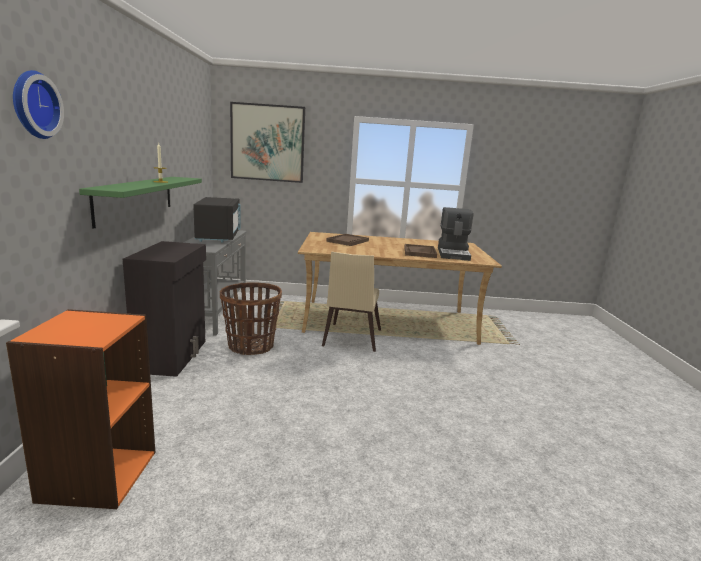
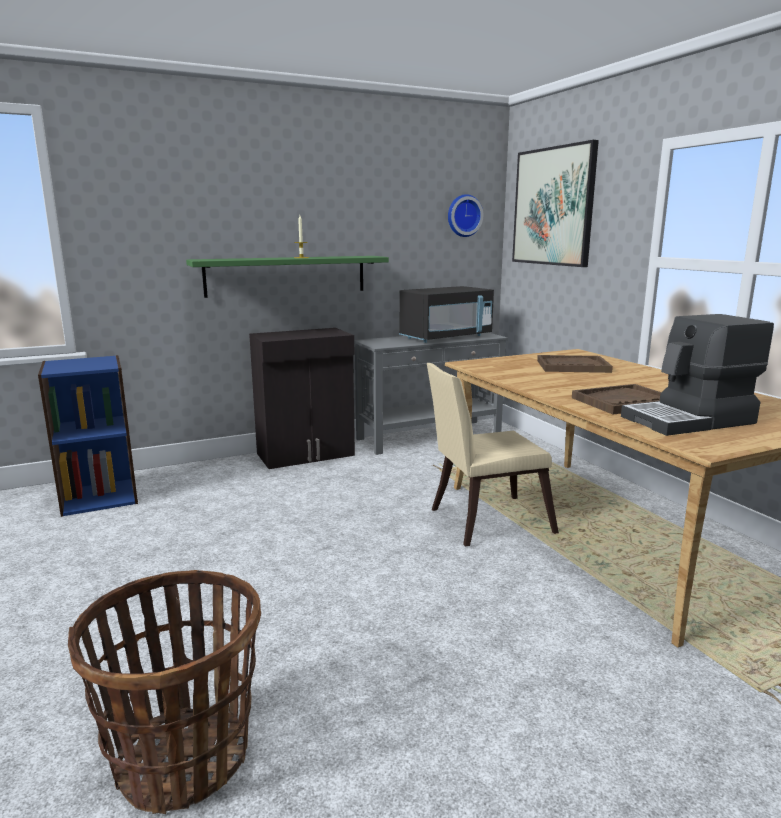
camera: 65 degrees right, 0 degrees up
(33, 105) = (130, 188): wall clock -> wall clock (463, 215)
(98, 475) = (99, 496): orange bookcase -> blue bookcase
(250, 346) = (373, 475): basket -> basket (183, 758)

